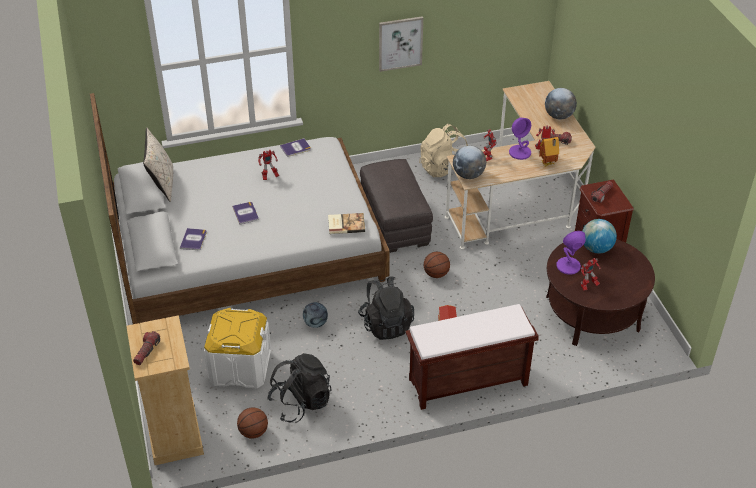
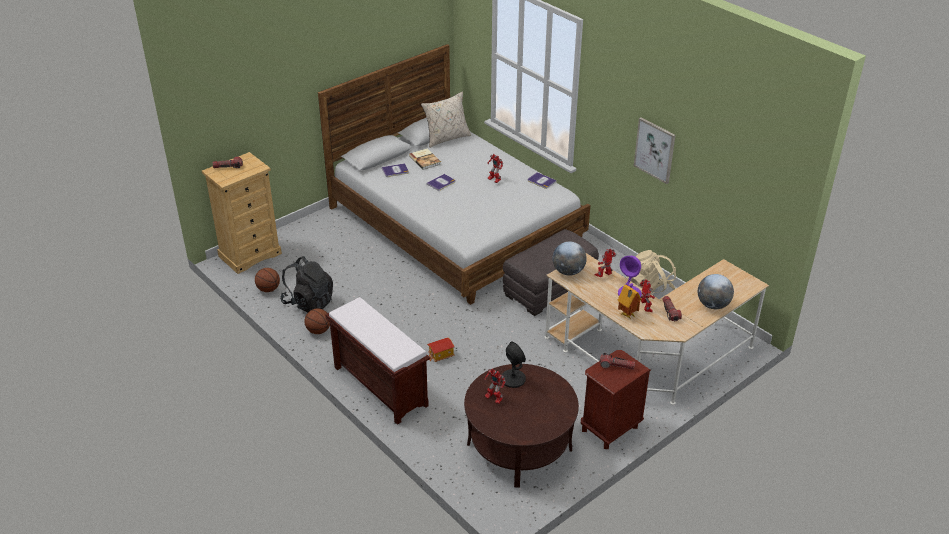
camera: 65 degrees right, 5 degrees down
(240, 367) = (329, 262): white storage box -> none
(315, 323) = (396, 283): football -> none
(346, 224) = (463, 232): book -> book (425, 159)
(386, 324) = (419, 320): black backpack -> none
(436, 274) = (500, 331): basketball -> basketball (318, 331)
(568, 266) = (513, 379): purple table lamp -> black table lamp
(596, 248) = (552, 392): globe -> none

